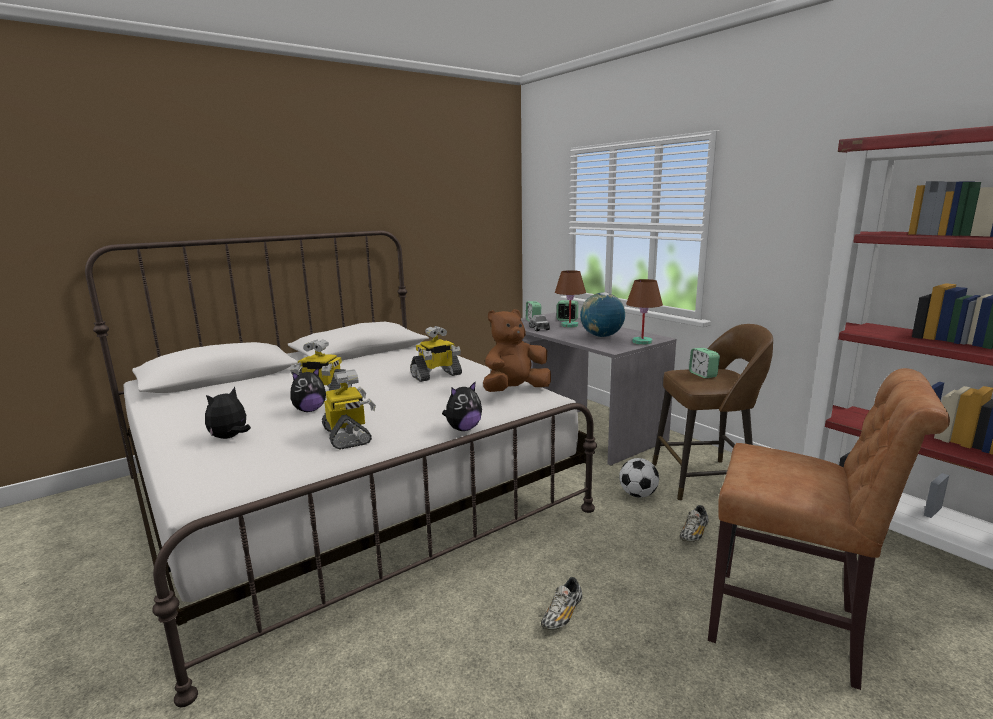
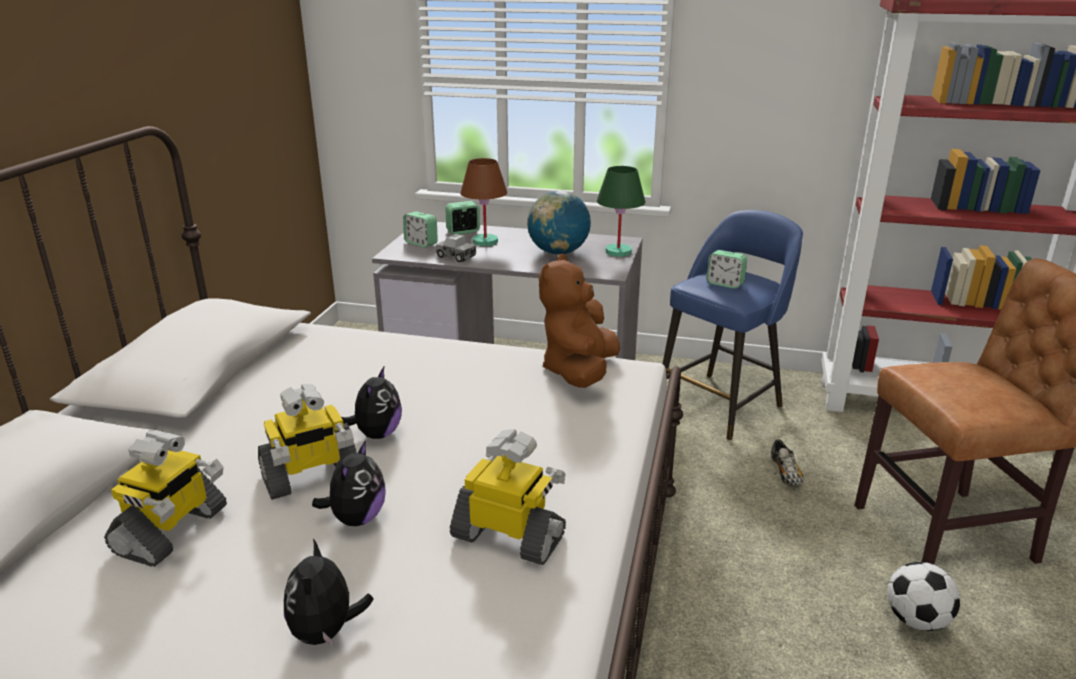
camera: 40 degrees left, 10 degrees up
(436, 375) = (430, 380): toy robot -> toy robot (172, 531)
(463, 429) = (629, 457): plush toy -> plush toy (377, 434)
(562, 615) = (797, 632): shoe -> none
(638, 494) = (687, 450): football -> football (916, 620)
(642, 342) = (619, 252): brown table lamp -> green table lamp
(704, 479) = (721, 404): brown stool -> blue stool

